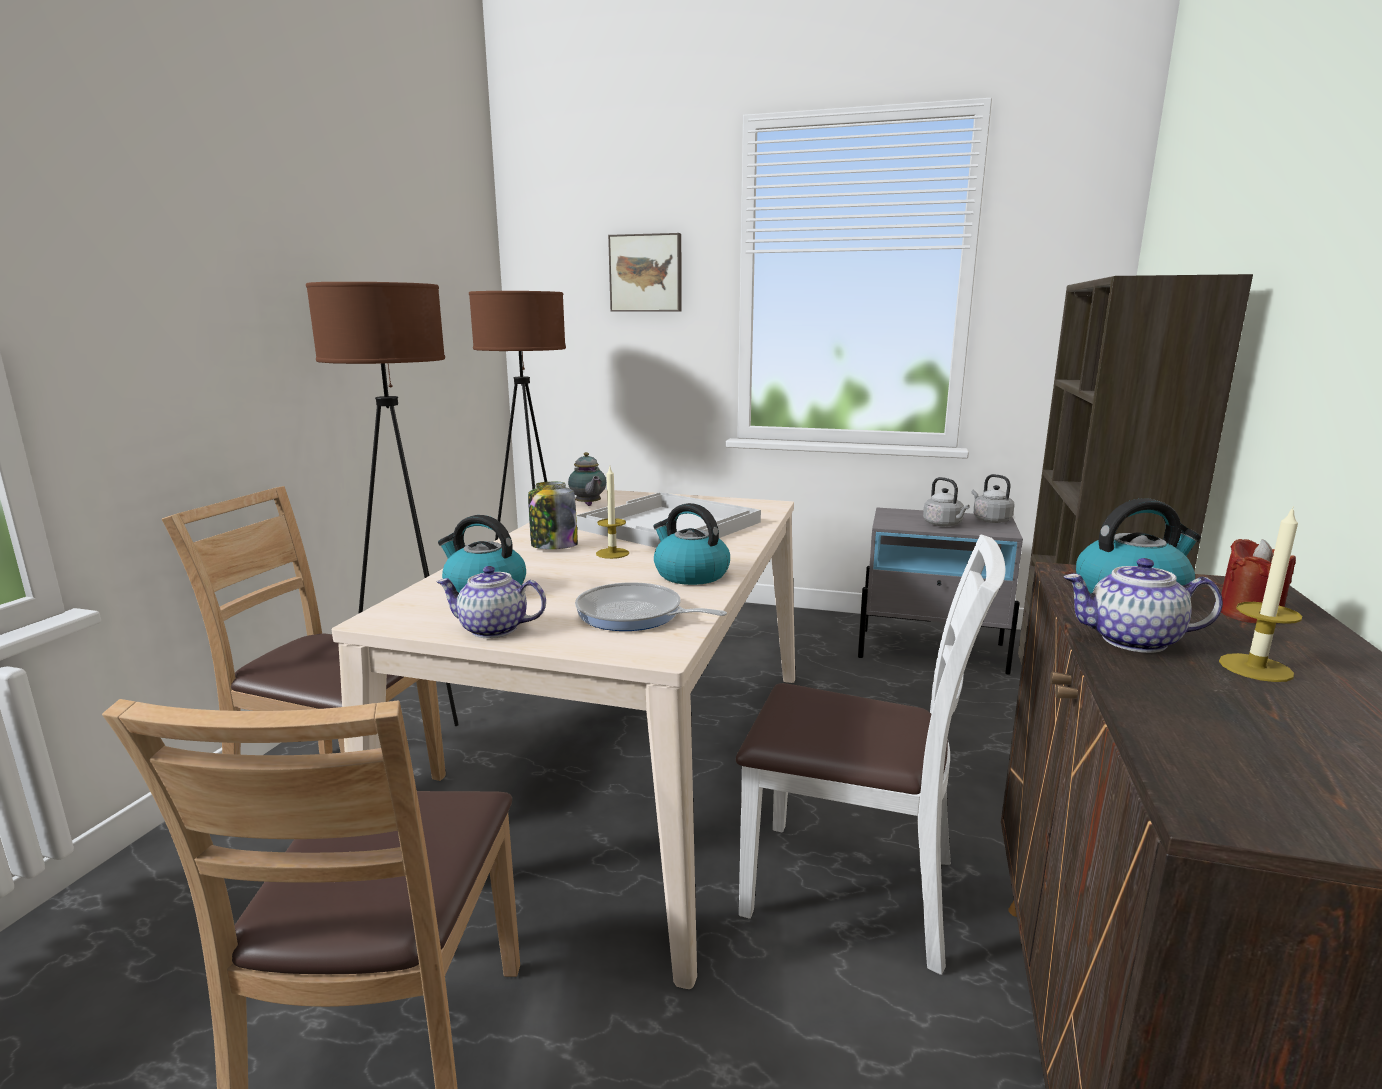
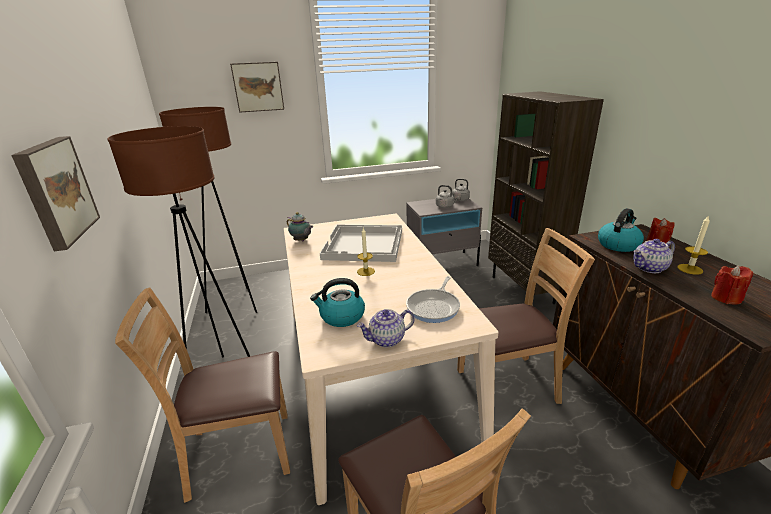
camera: 30 degrees left, 10 degrees up
(199, 326) = (55, 191): none -> picture
(553, 546) = (329, 275): jar -> none
(634, 615) = (434, 307): frying pan -> frying pan turned 60 degrees counterclockwise
(690, 574) = (420, 274): kettle -> none
(852, 889) = (507, 385): white chair -> brown chair
(1255, 734) = (726, 298): none -> red candle

